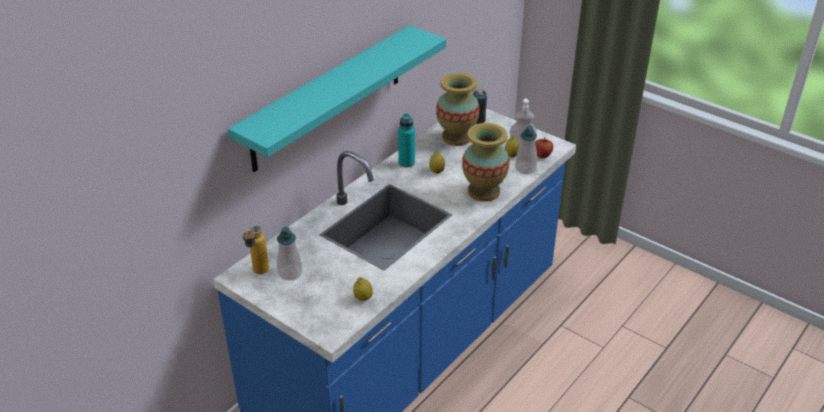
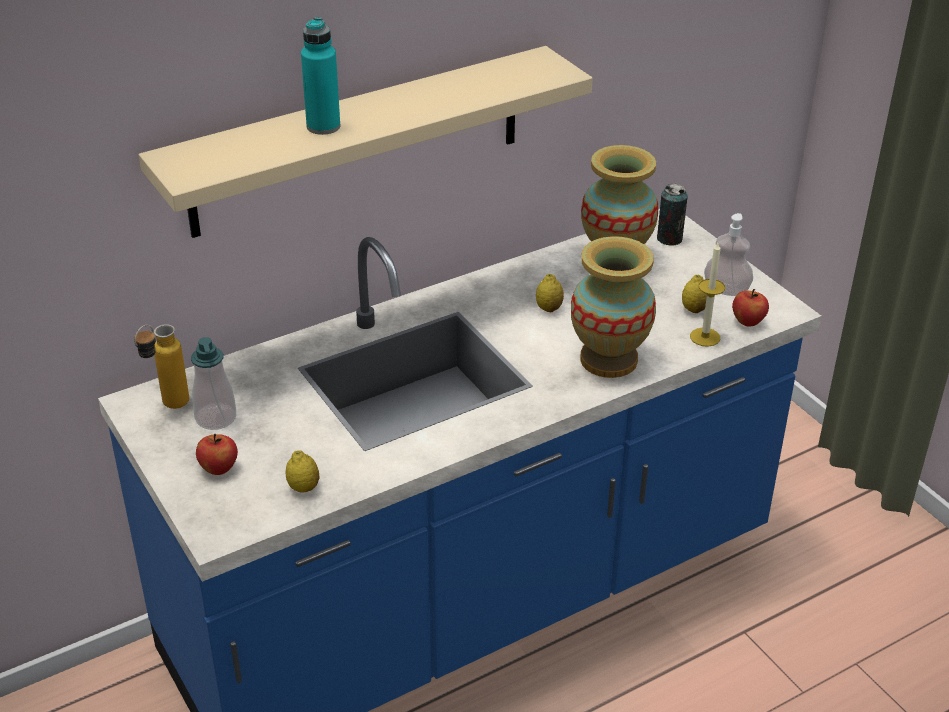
camera: 20 degrees right, 0 degrees up
(309, 300) = (219, 468): none -> apple
(328, 98) = (358, 142): turquoise shelf -> beige shelf
(406, 162) = (507, 283): turquoise bottle -> turquoise bottle (323, 126)
(525, 168) = (705, 337): soap dispenser -> candle

